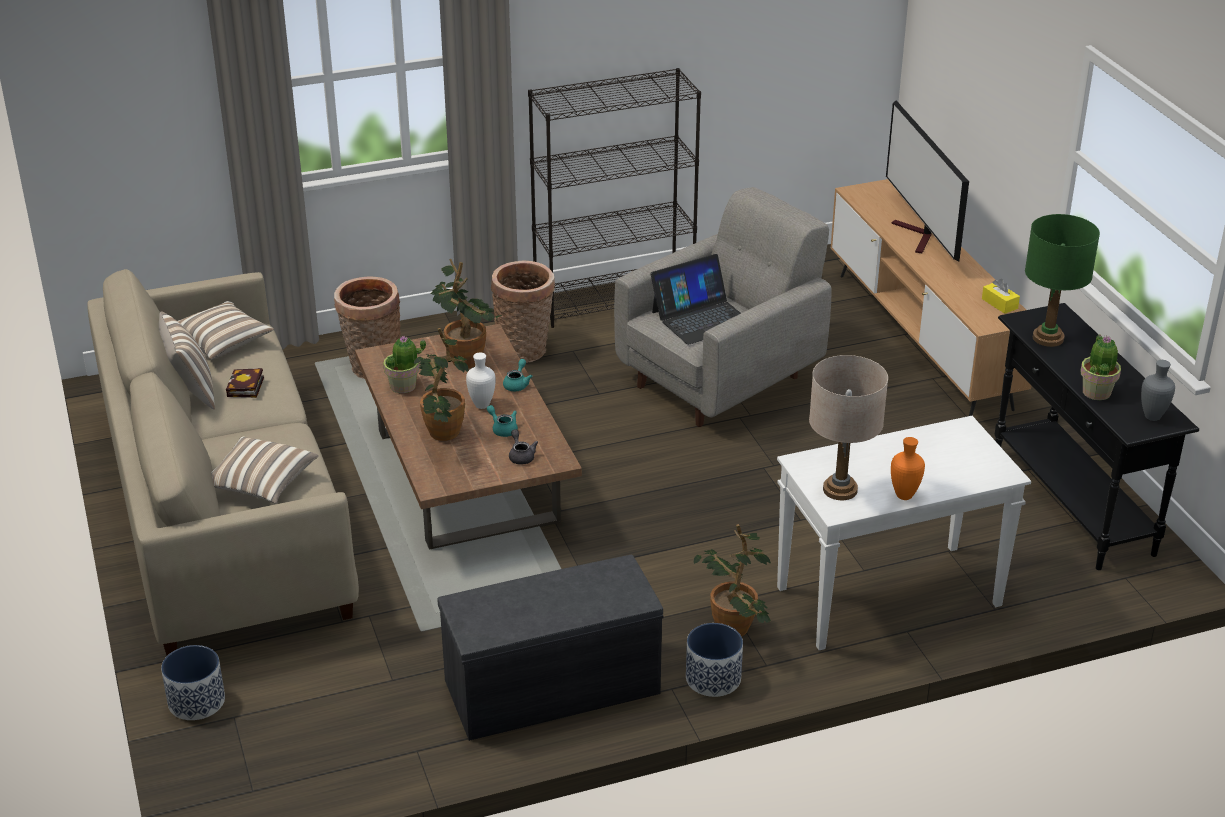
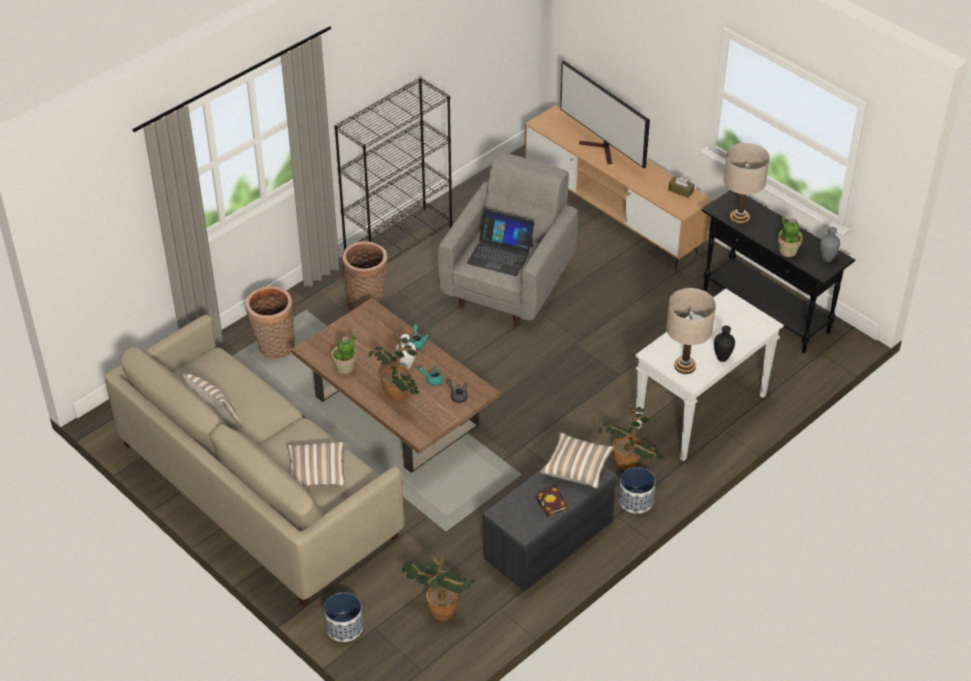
camera: 25 degrees left, 10 degrees up
(222, 342) = (204, 374): pillow -> pillow (577, 468)
(246, 388) = (251, 405): book -> book (552, 505)
(464, 356) = (367, 331): potted plant -> potted plant (438, 608)
(701, 318) = (500, 254): laptop -> laptop turned 75 degrees clockwise
(903, 496) = (722, 359): orange vase -> black vase
(999, 304) = (681, 191): yellow tissue box -> brown tissue box
(1048, 338) = (739, 218): green table lamp -> beige table lamp

